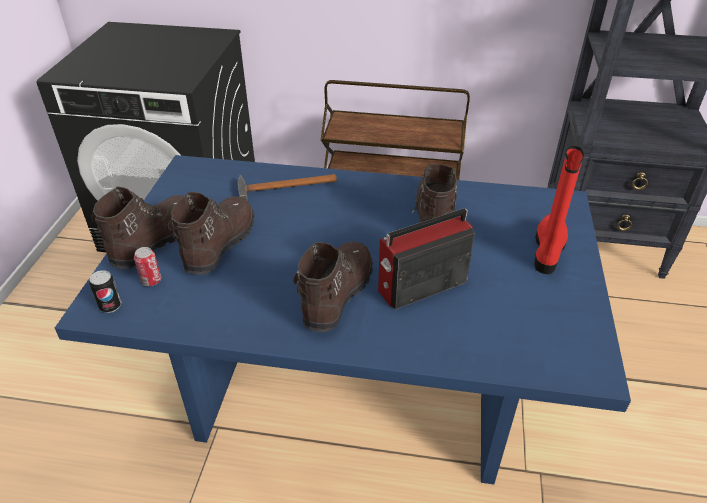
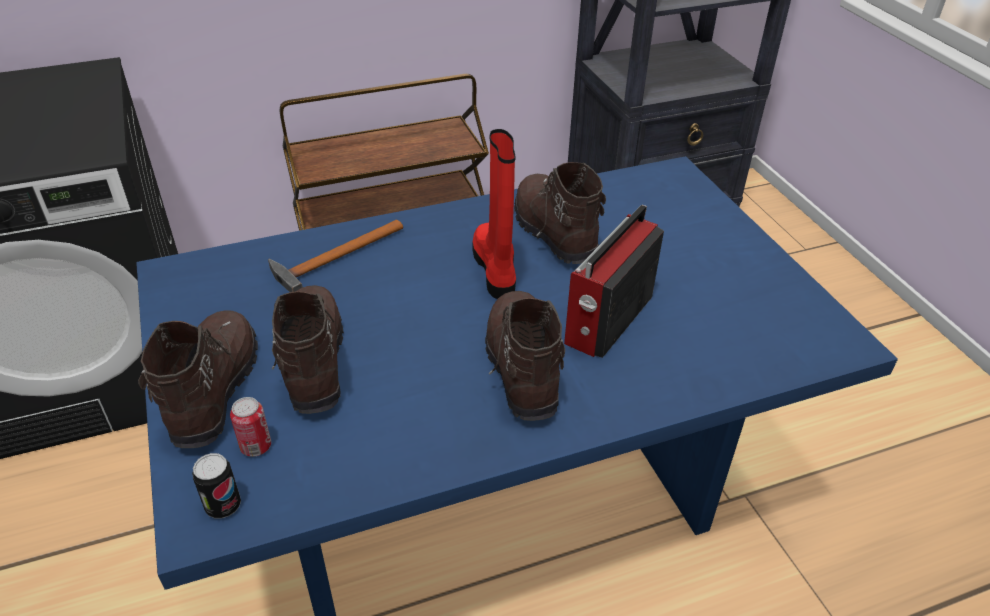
camera: 30 degrees left, 0 degrees up
(548, 250) = (702, 232): red boot -> red boot (496, 269)

